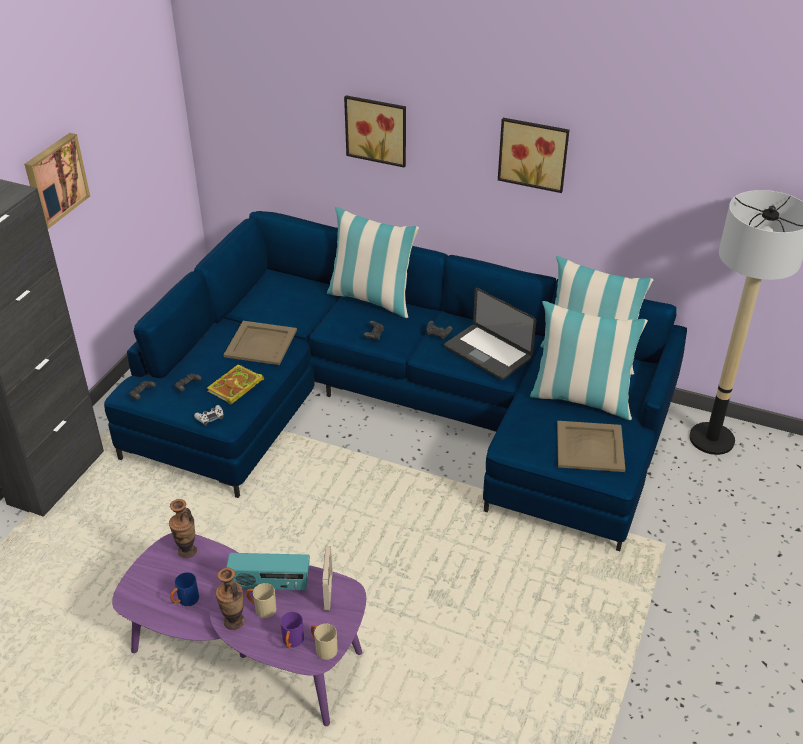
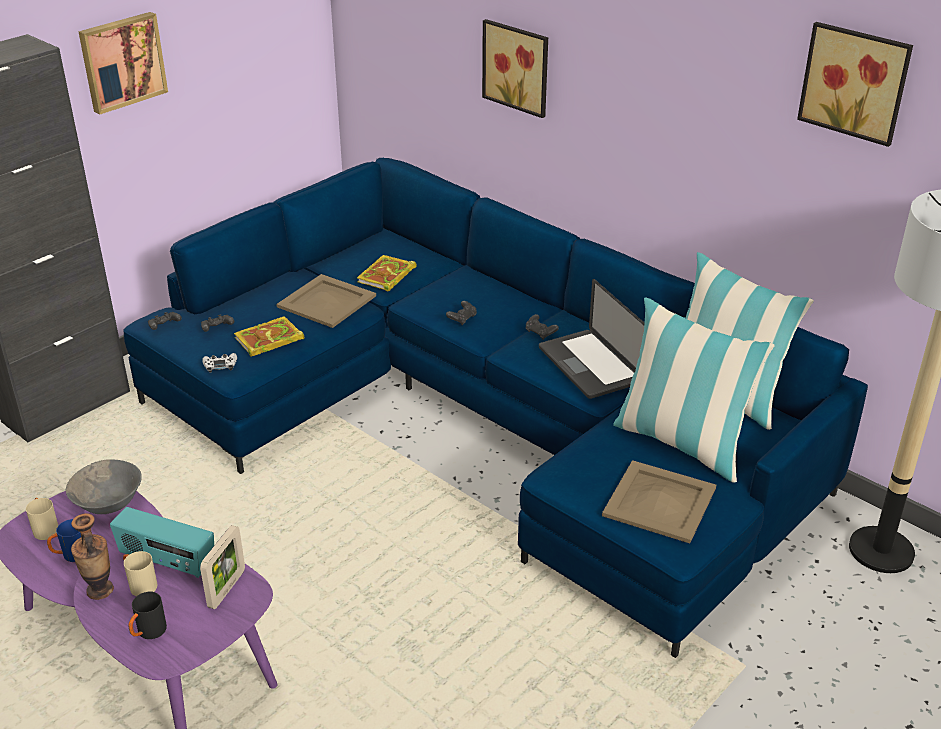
camera: 20 degrees right, 5 degrees down
(187, 551) = (109, 502): vase -> grey bowl
(292, 642) = (148, 633): purple mug -> black mug
(294, 312) = (386, 277): none -> book
(323, 648) = (179, 650): beige mug -> beige mug (45, 529)
(371, 299) = (484, 280): pillow -> none
(534, 153) = (690, 112): picture -> picture (856, 82)

